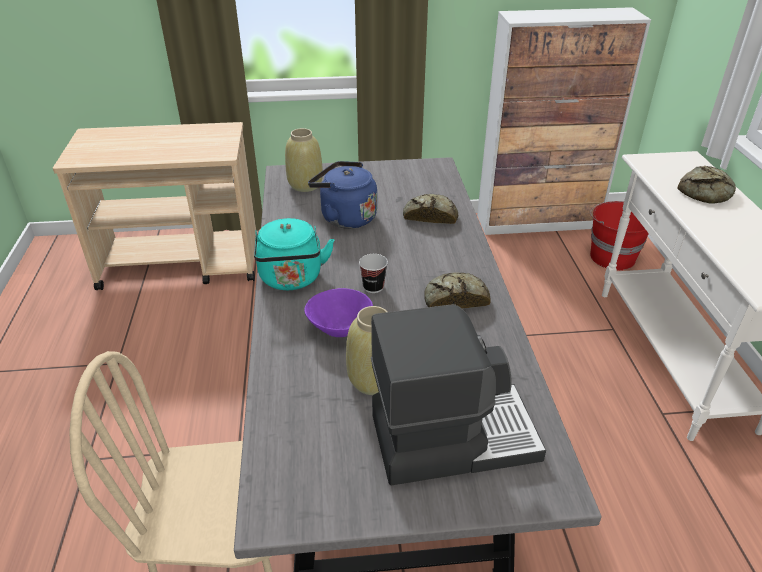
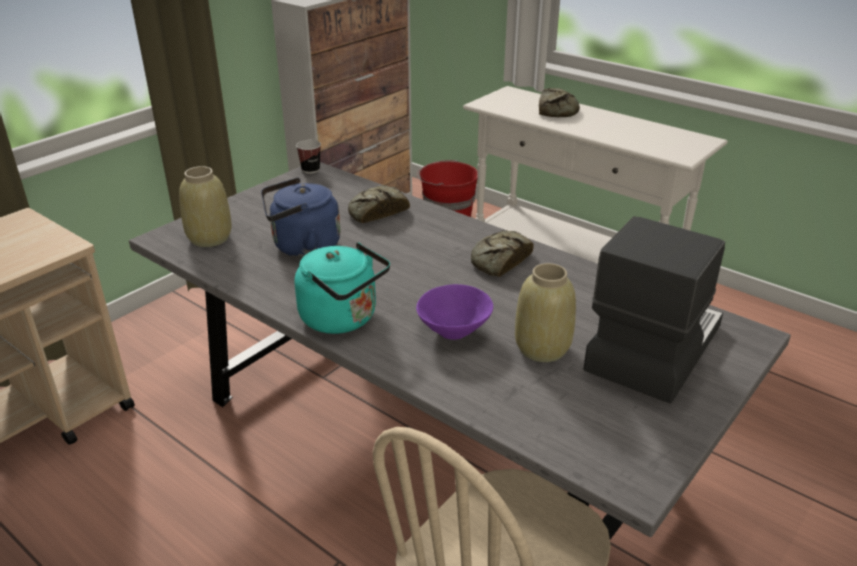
camera: 45 degrees left, 5 degrees down
(373, 287) = (425, 286): cup -> cup (310, 170)

